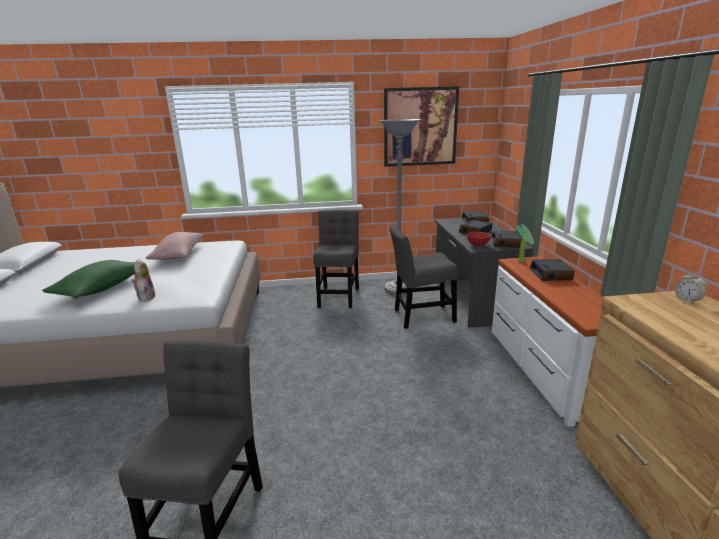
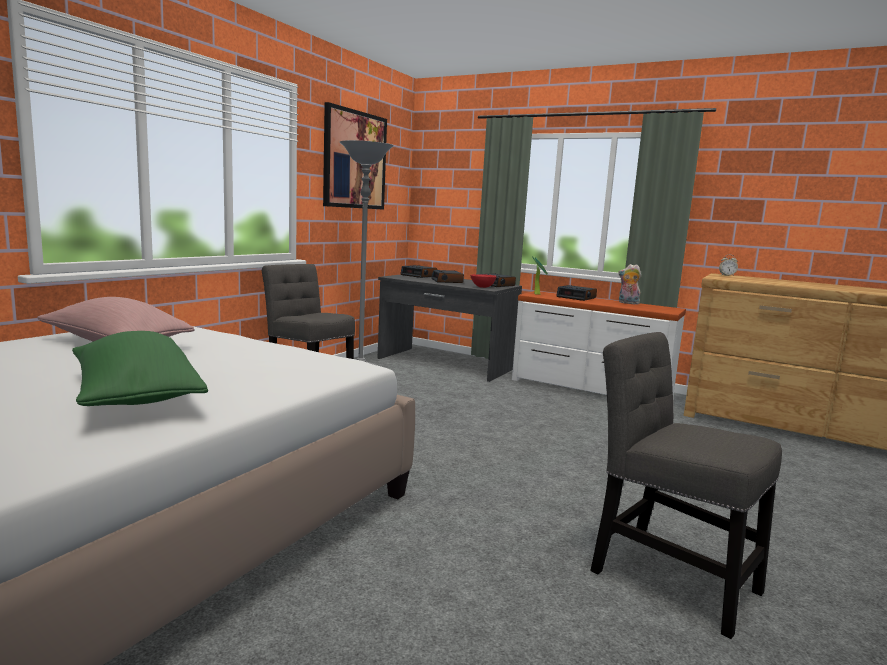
camera: 55 degrees left, 10 degrees down
(145, 297) = (273, 381): plush toy -> plush toy (627, 303)
(421, 316) = (436, 385): grey chair -> none

